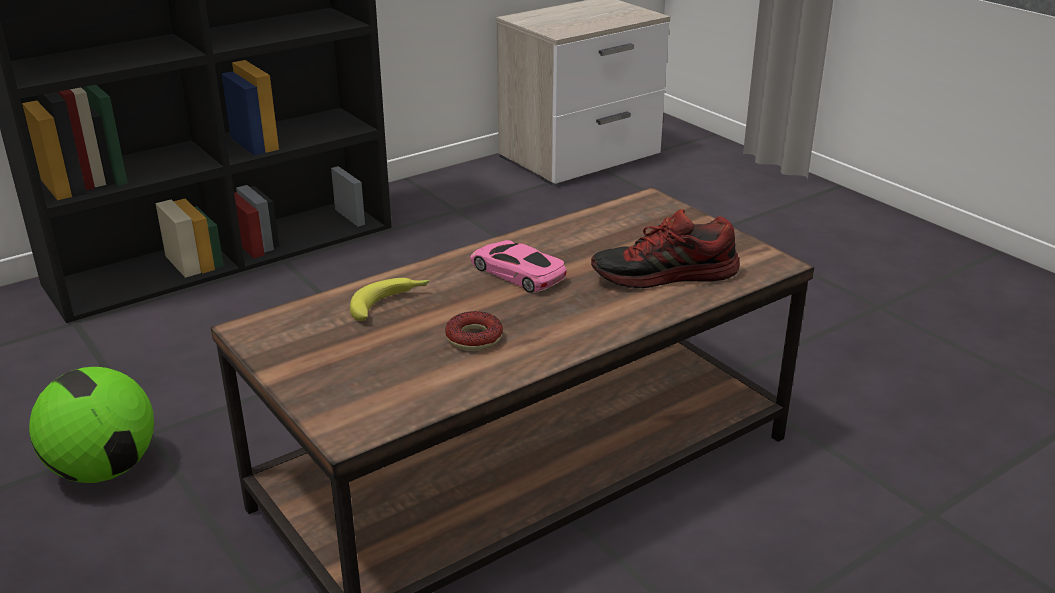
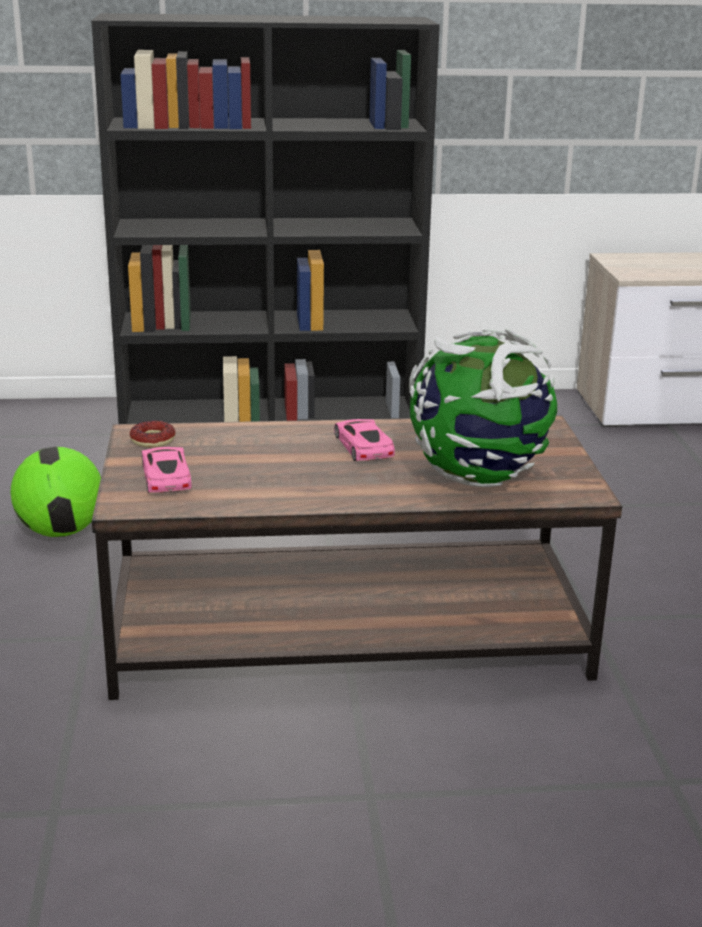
camera: 30 degrees right, 5 degrees down
(353, 375) = (166, 476): none -> pink toy car
(390, 304) = (244, 441): banana -> none
(474, 338) = (274, 477): donut -> donut (153, 440)
(665, 275) = (478, 478): shoe -> globe

